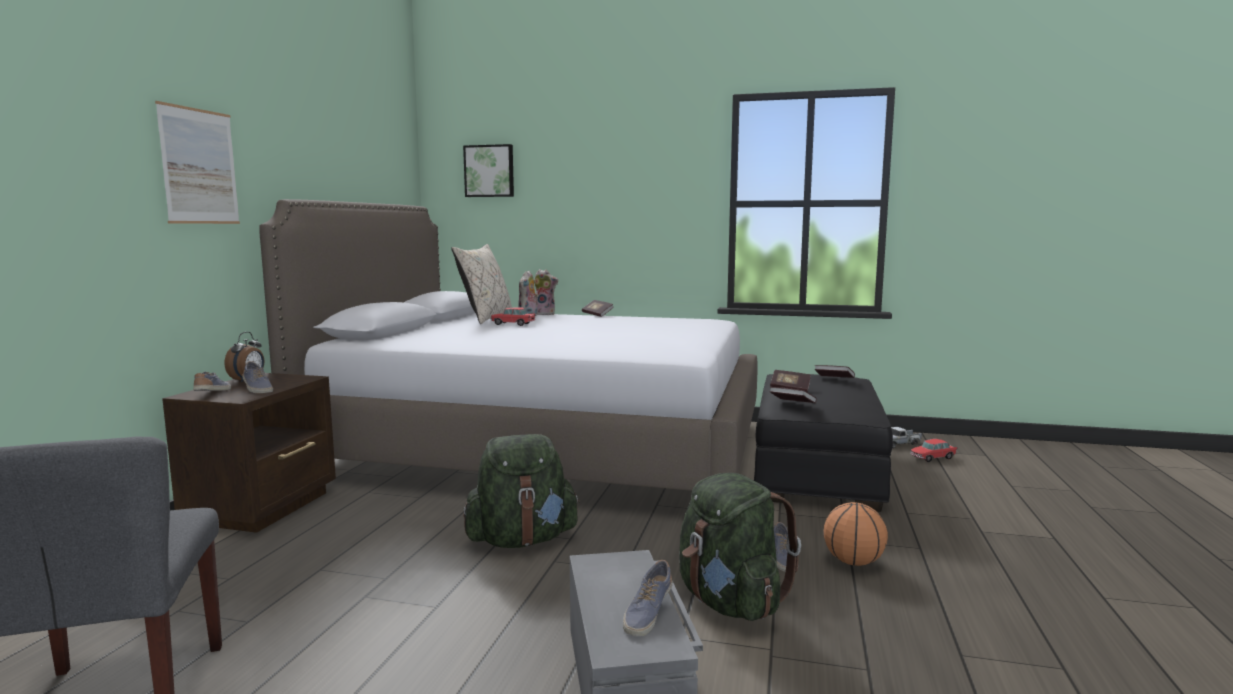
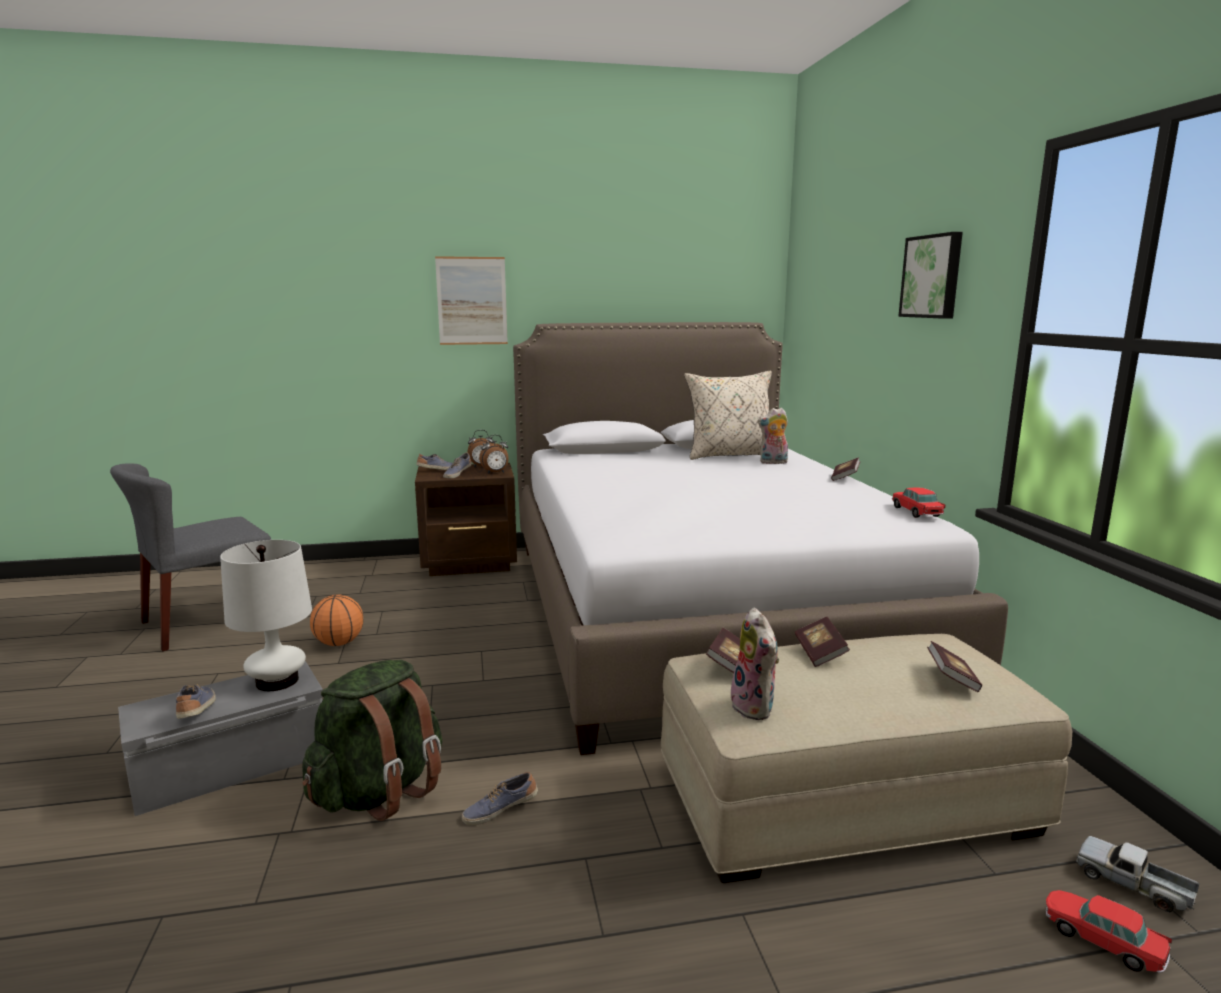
camera: 65 degrees right, 5 degrees up
(293, 379) = (495, 473): none -> alarm clock
(489, 171) = (822, 281): picture -> picture (933, 276)
(512, 324) = (713, 466): toy car -> toy car (916, 512)
(522, 540) = (467, 661): green backpack -> none
(545, 314) = (808, 463): plush toy -> plush toy (756, 707)
(611, 570) = (277, 681): none -> white table lamp
(647, 613) = (197, 710): shoe -> shoe turned 75 degrees clockwise
(816, 470) = (844, 798): black ottoman -> beige ottoman
(853, 562) = (518, 869): basketball -> basketball (339, 643)

